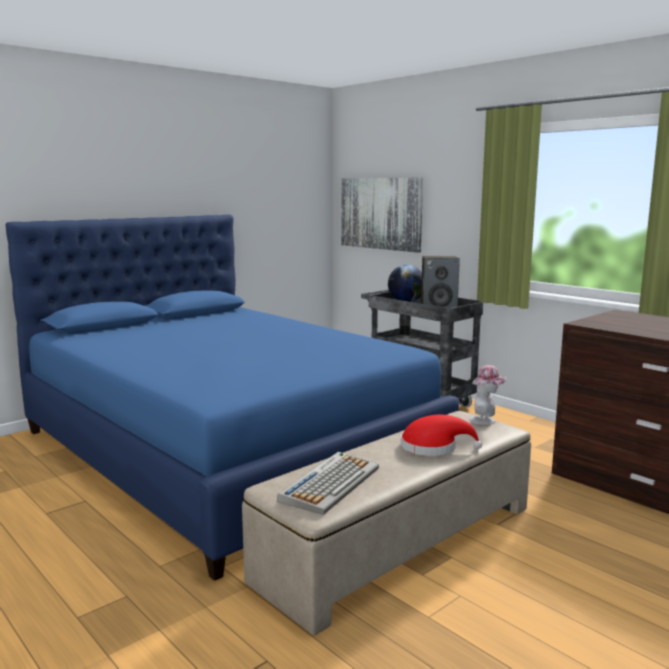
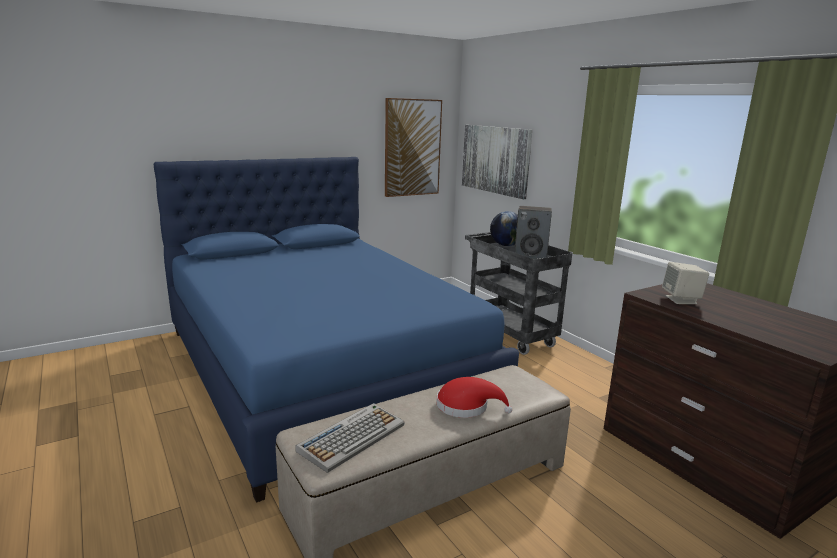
camera: 10 degrees right, 5 degrees up
(286, 205) = (412, 148): none -> picture
(486, 420) = (532, 380): hat -> none
(620, 325) = (681, 300): none -> beige speaker

